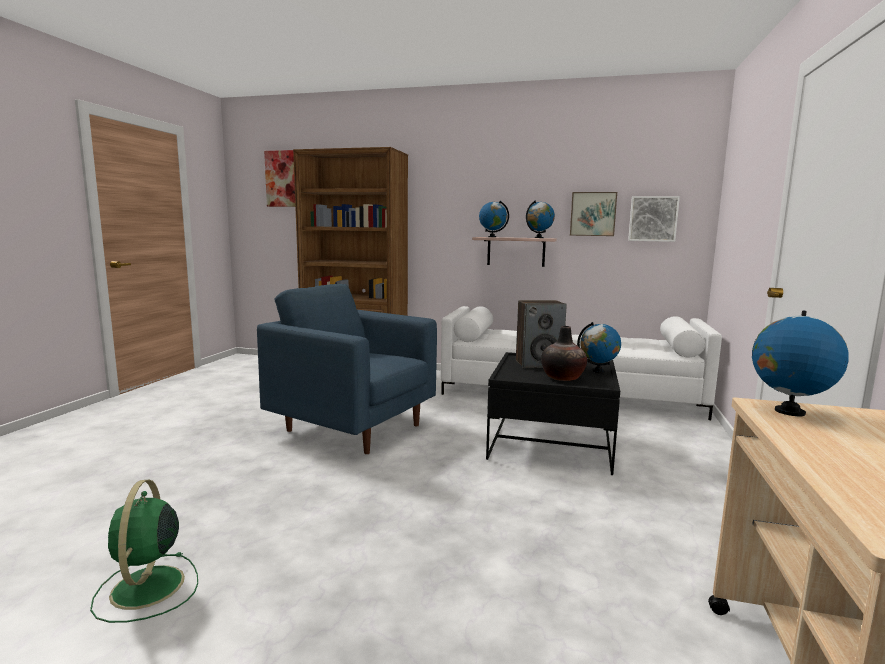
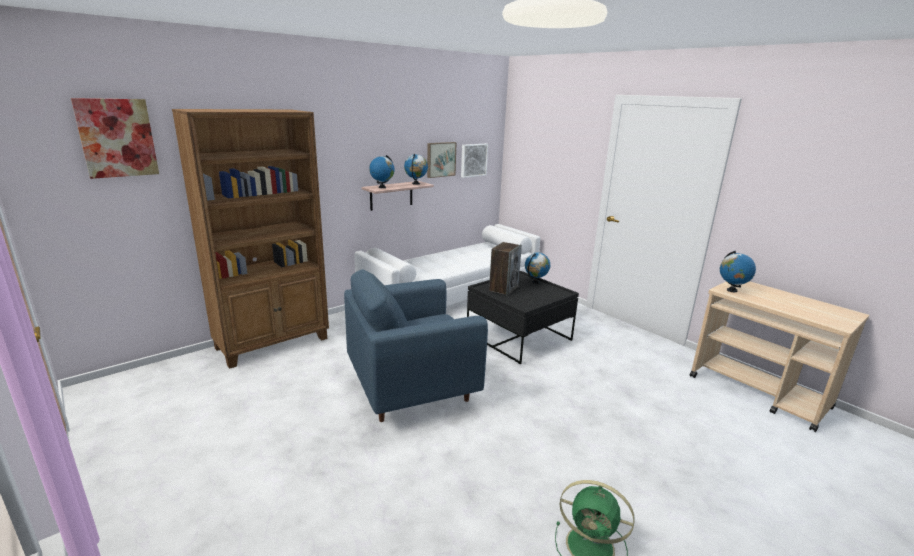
camera: 55 degrees left, 10 degrees up
(562, 377) = (538, 294): vase -> none

